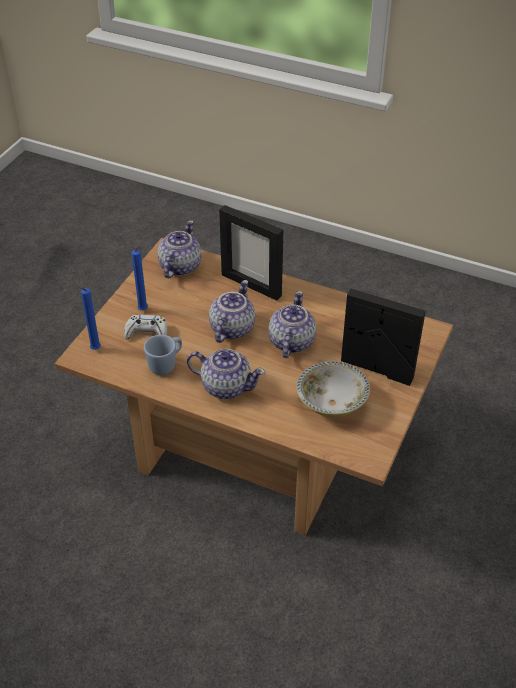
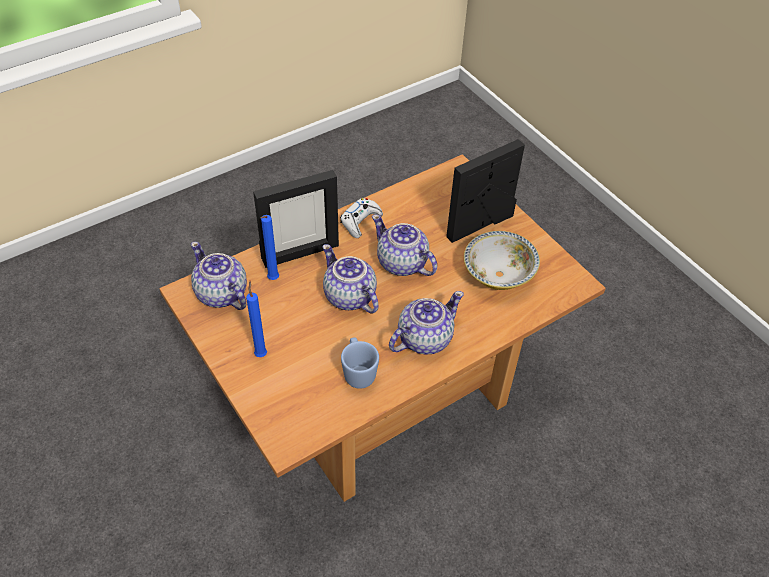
camera: 60 degrees left, 5 degrees up
(94, 349) = (285, 425): blue candle -> blue candle (272, 280)
(147, 332) = (298, 367): white game controller -> white game controller (360, 221)

